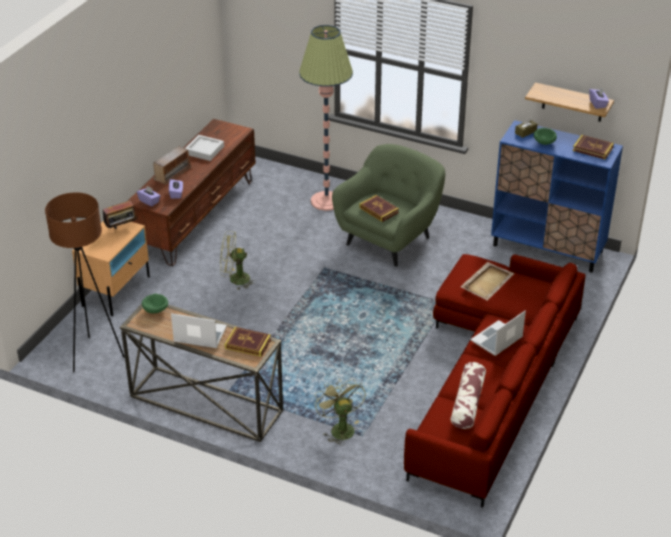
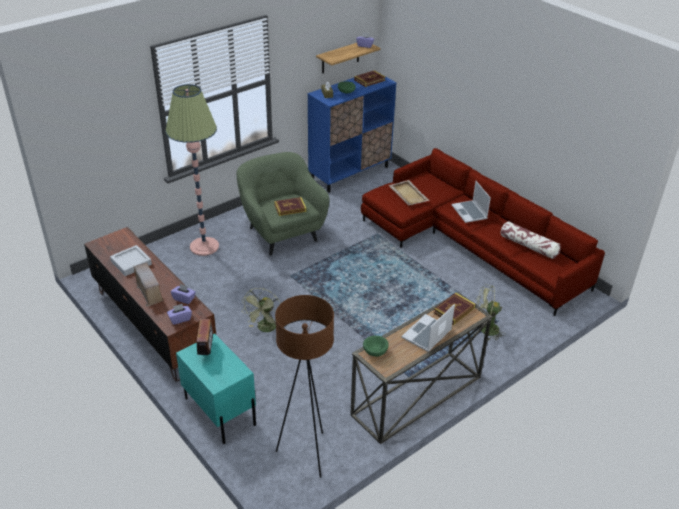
camera: 65 degrees left, 0 degrees up
(116, 291) = (220, 411): beige nightstand -> turquoise nightstand

